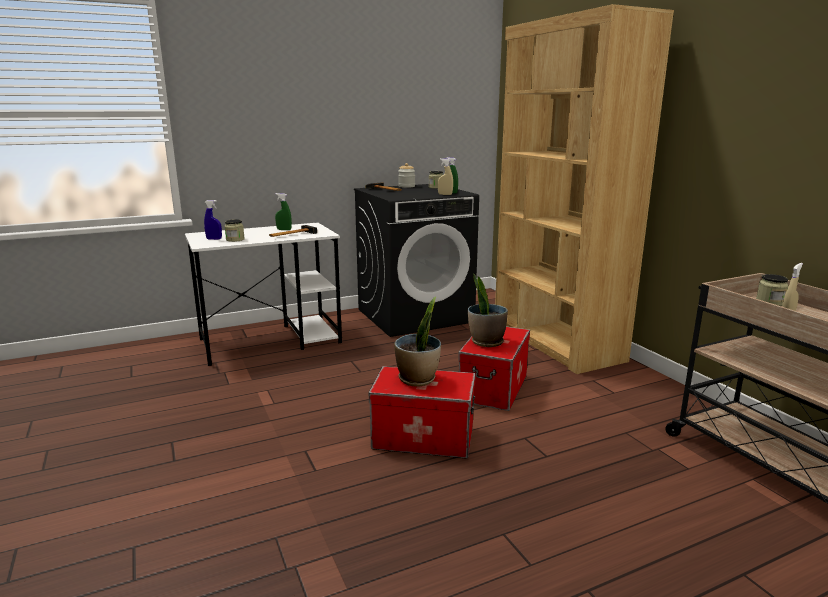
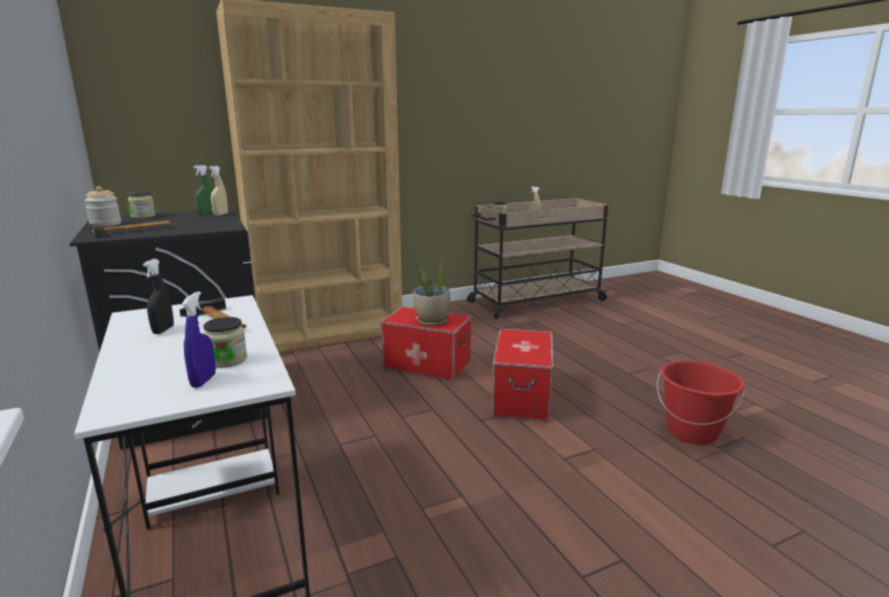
camera: 90 degrees left, 0 degrees up
(284, 229) = (163, 330): green spray bottle -> black spray bottle
(331, 553) = (692, 432): none -> red bucket
(417, 379) = (520, 347): potted plant -> none

